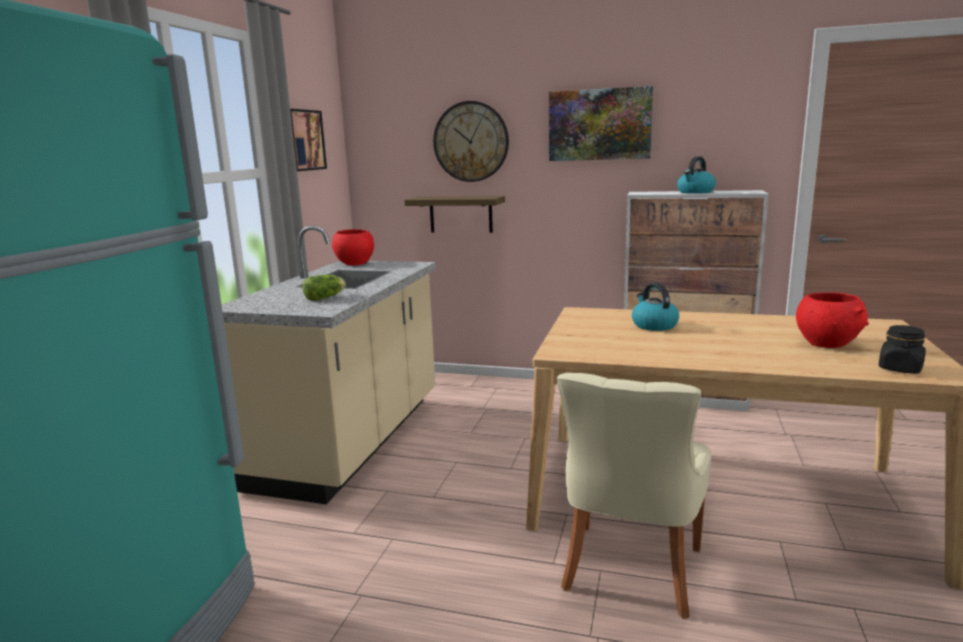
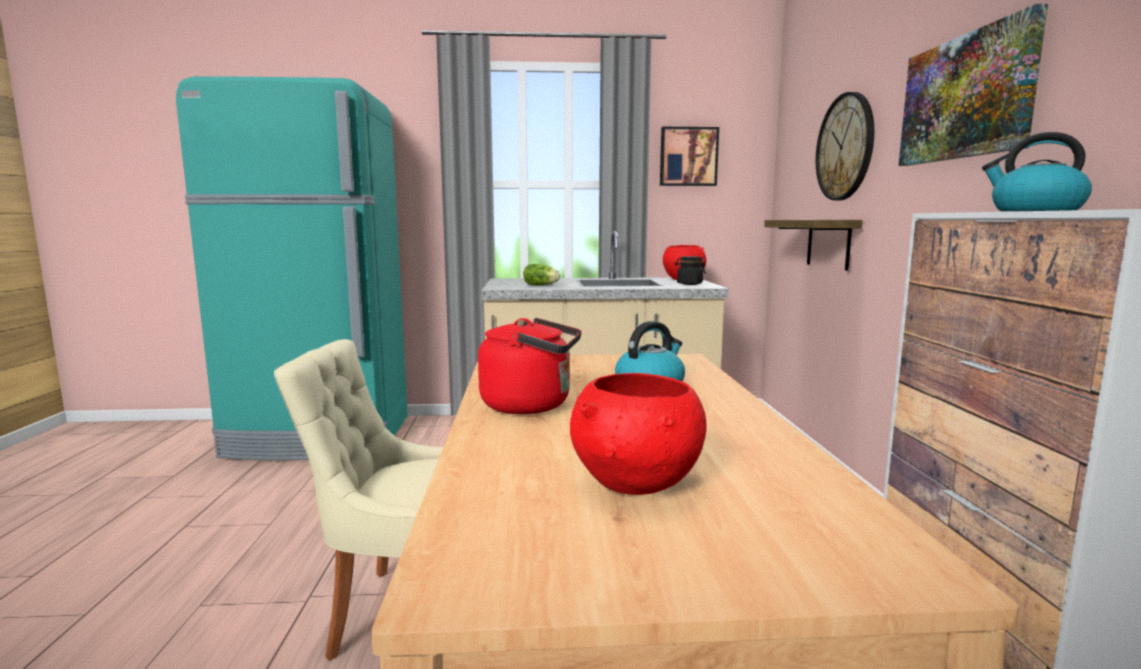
camera: 70 degrees right, 5 degrees down
(696, 352) = (532, 405): none -> red kettle
(900, 369) = (491, 537): black jar -> black jar (689, 284)

